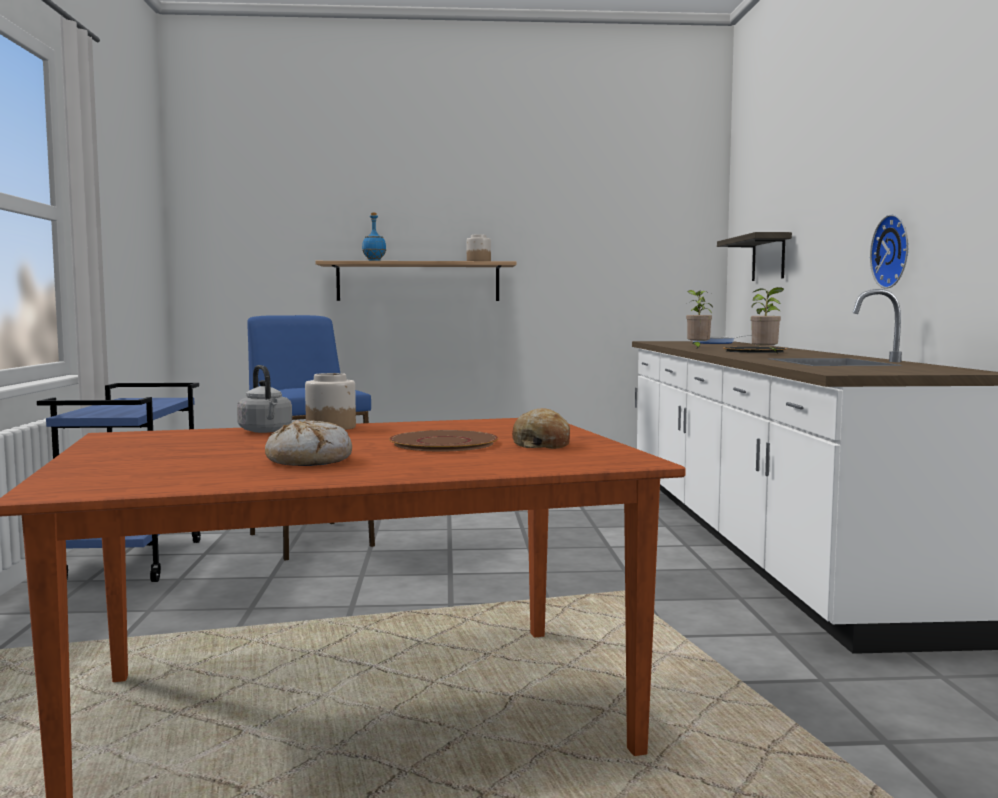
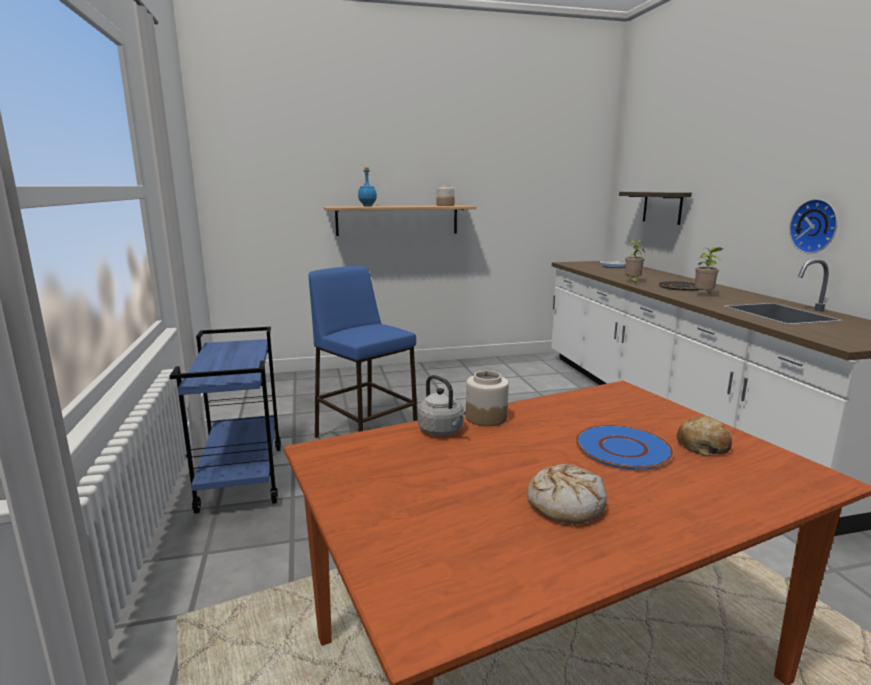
camera: 10 degrees left, 10 degrees up
(444, 443) = (623, 449): brown plate -> blue plate

